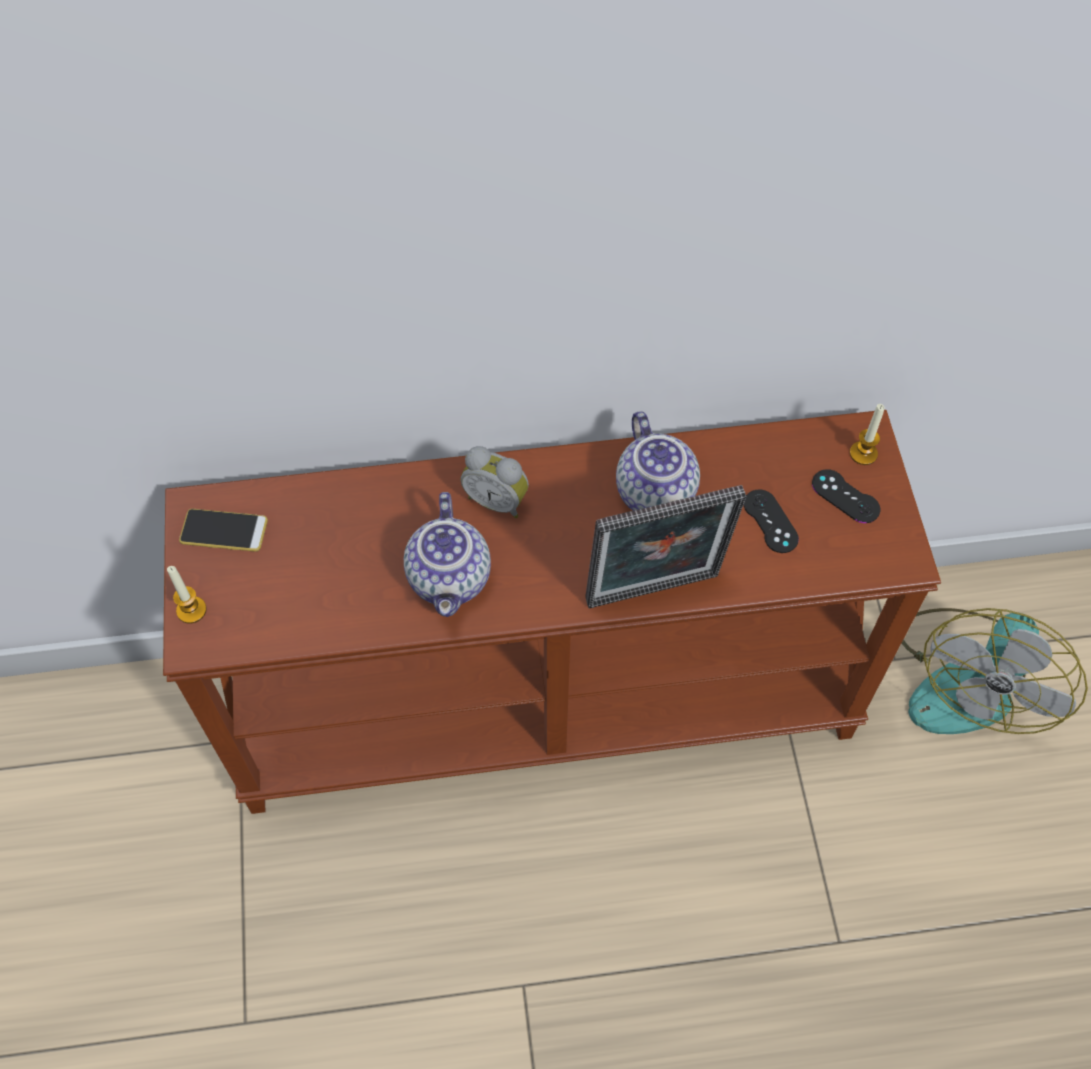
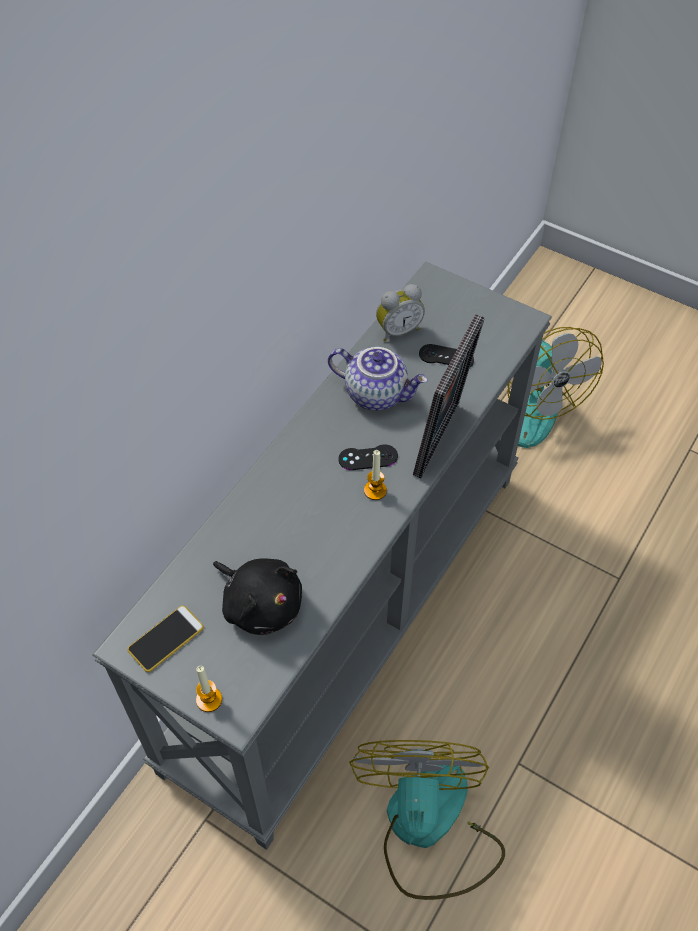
camera: 50 degrees left, 5 degrees down
(321, 577) = (260, 604): none -> black plush toy
(384, 944) = (428, 827): none -> fan
(451, 579) = (333, 533): teapot -> none
(497, 500) = (301, 472): alarm clock -> alarm clock (397, 330)
(546, 697) = (347, 612): brown console table -> grey console table
(845, 496) = (462, 315): black game controller -> black game controller (368, 457)
(863, 453) = (443, 289): candle -> candle (375, 490)

